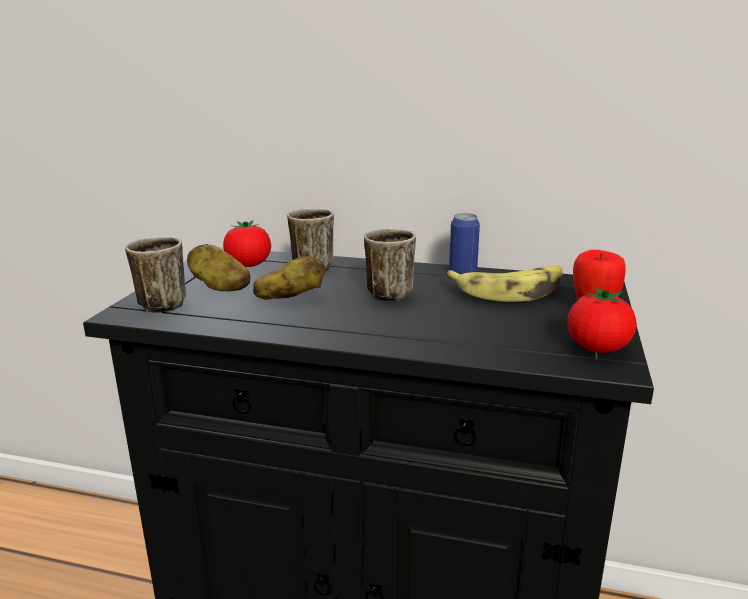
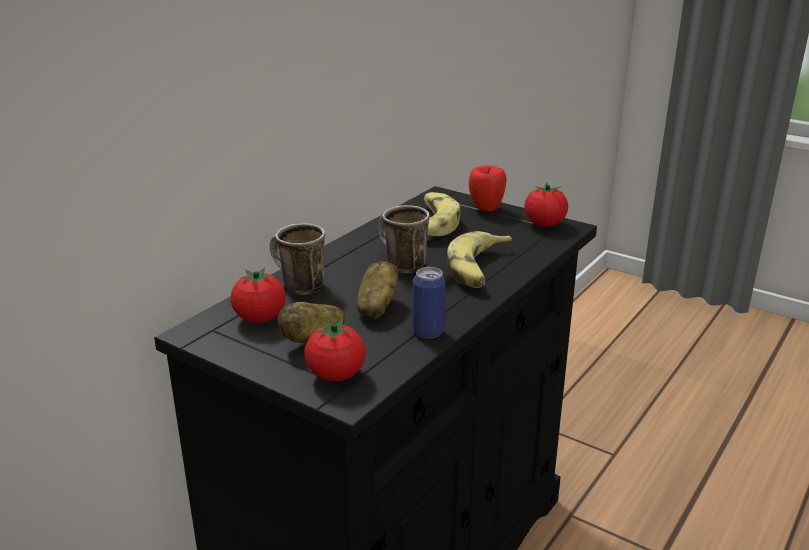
camera: 70 degrees left, 5 degrees up
(161, 303) = (336, 375): mug -> tomato
(414, 328) = (478, 269): none -> banana
(462, 272) = (376, 230): can -> can (428, 331)

